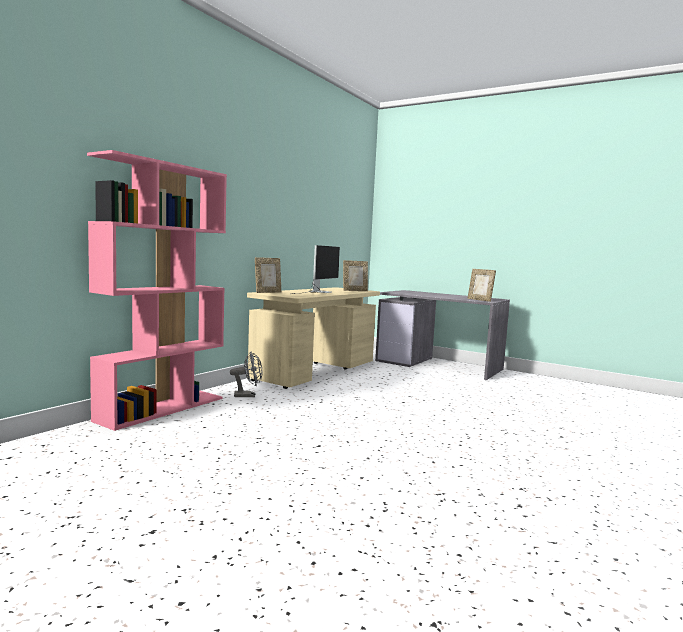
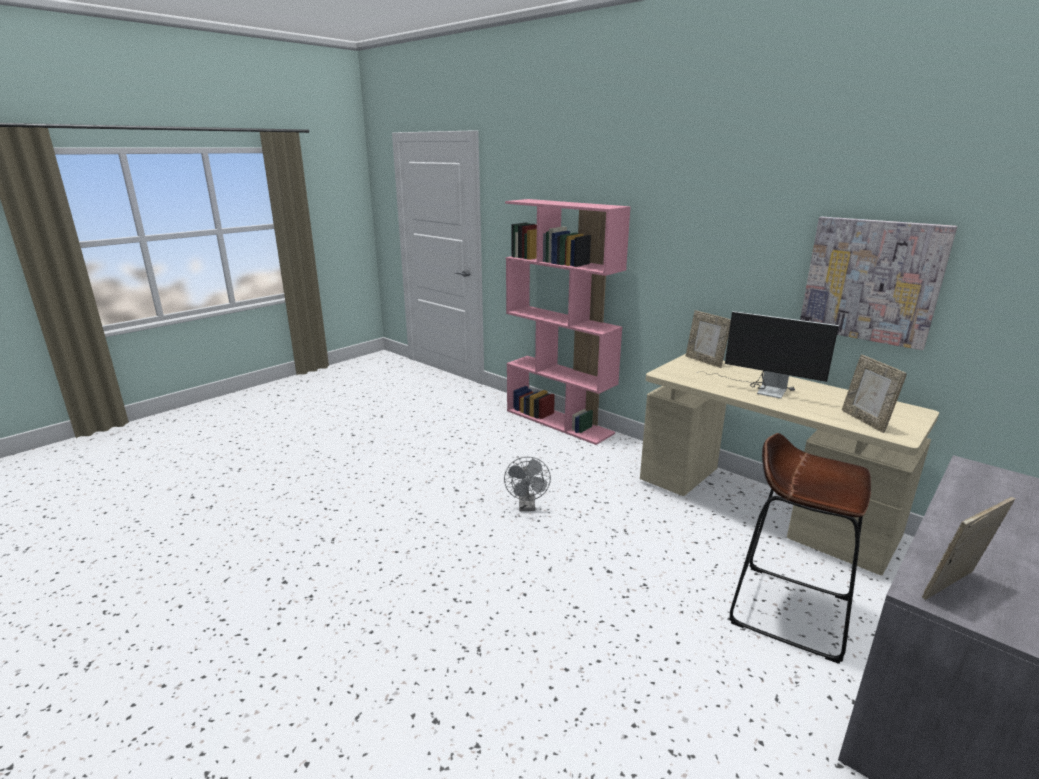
camera: 100 degrees right, 15 degrees up
(248, 395) = (610, 457): grey fan -> grey fan (527, 506)
(312, 228) = (871, 281): none -> picture
(407, 376) = (790, 610): none -> brown stool

